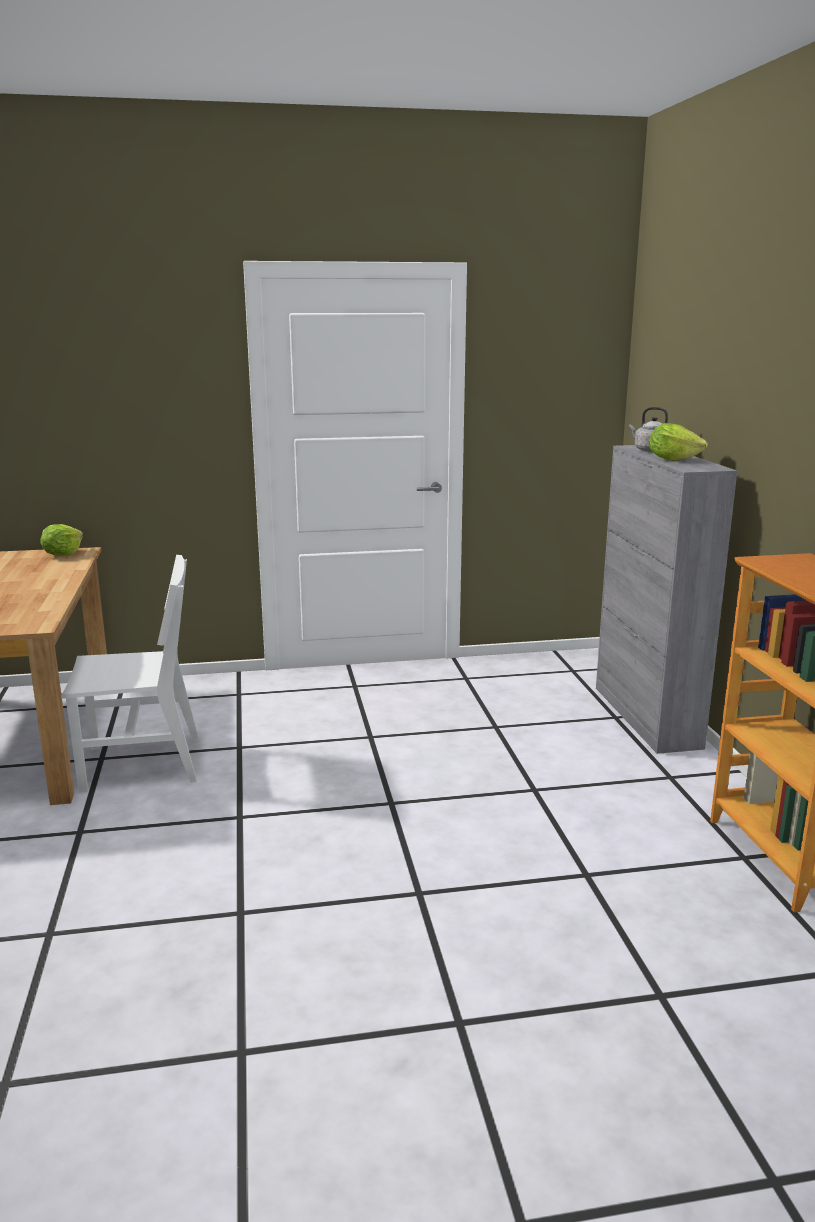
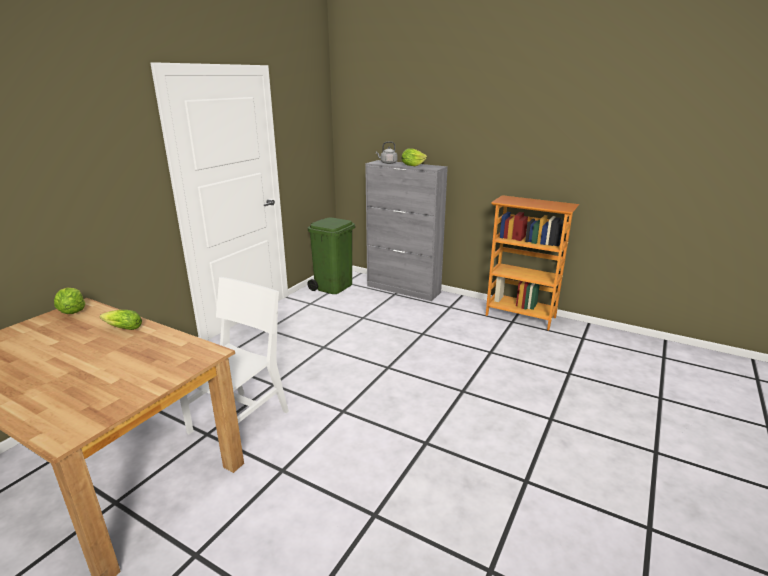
camera: 50 degrees left, 5 degrees up
(49, 580) = (122, 328): none -> lettuce
(543, 669) = (333, 286): none -> green trash can

